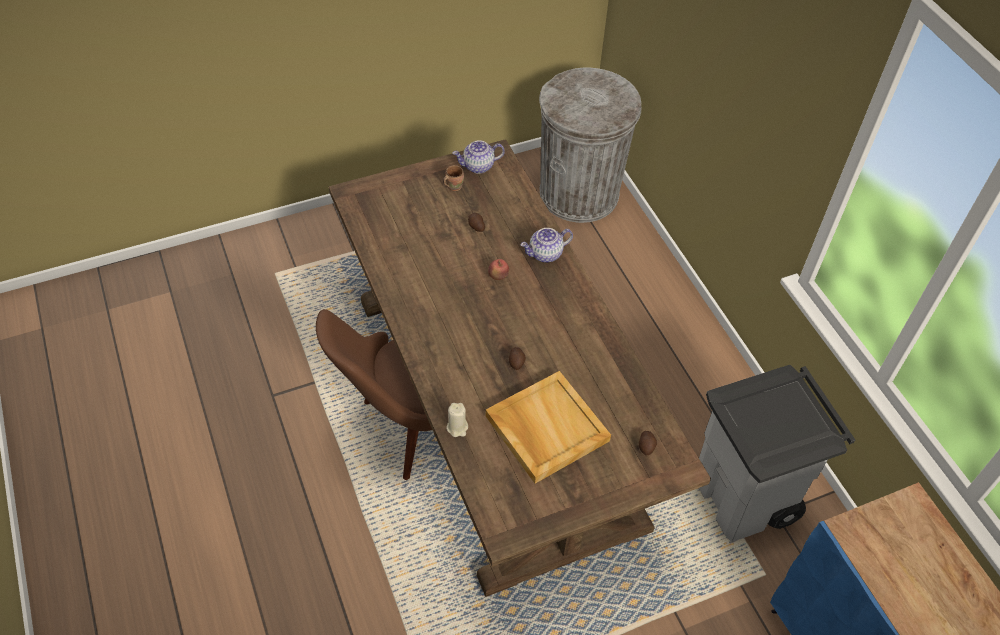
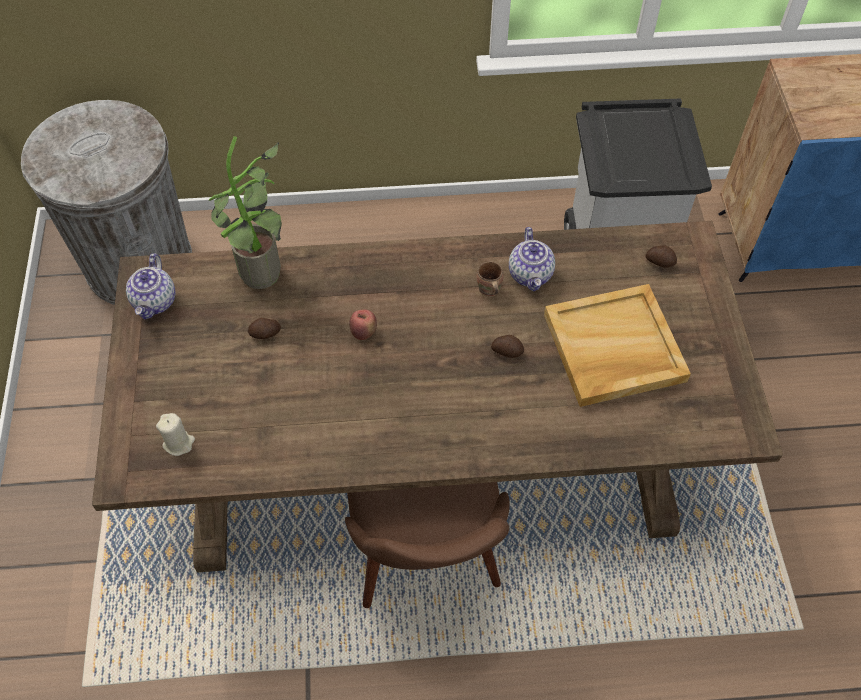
camera: 70 degrees left, 5 degrees up
(453, 186) = (178, 341): brown mug -> brown mug (488, 290)
(457, 427) = (589, 442): beige candle -> beige candle (179, 443)
(521, 212) = (265, 277): none -> potted plant
(545, 254) = (347, 272): teapot -> teapot (531, 274)

